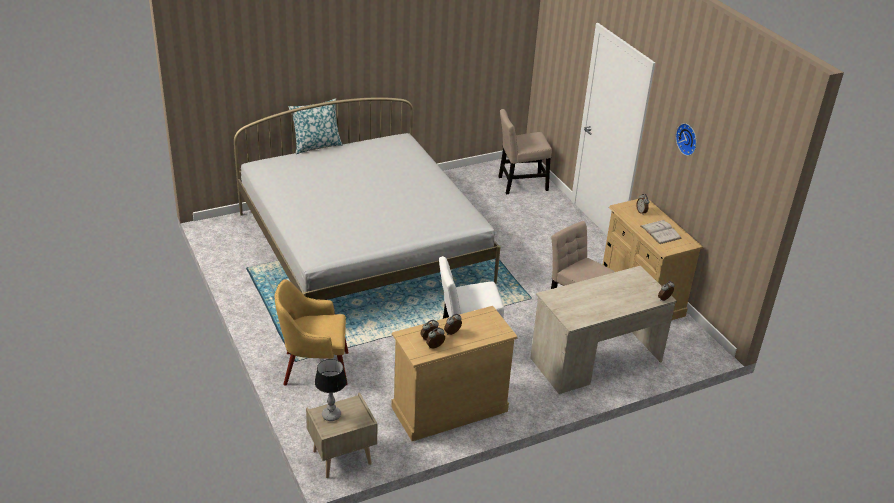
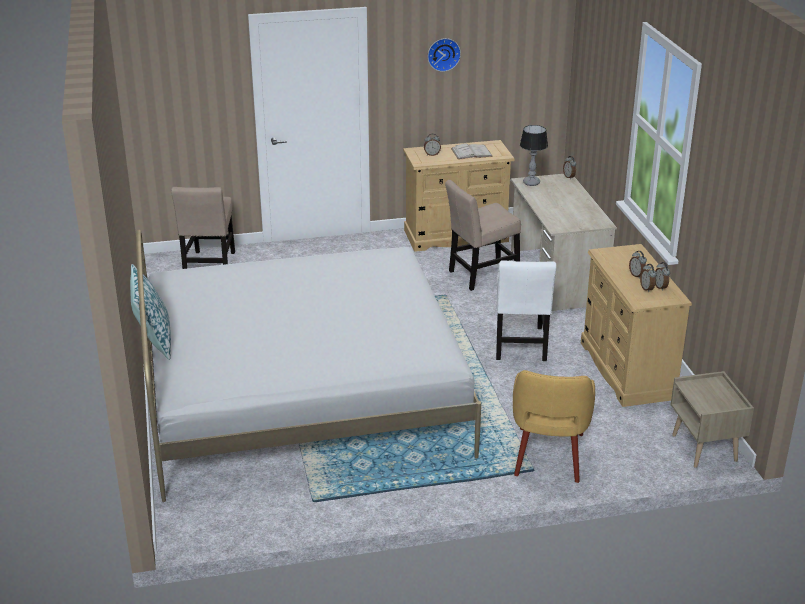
camera: 75 degrees left, 5 degrees down
(331, 415) = (709, 401): table lamp -> table lamp (531, 183)

